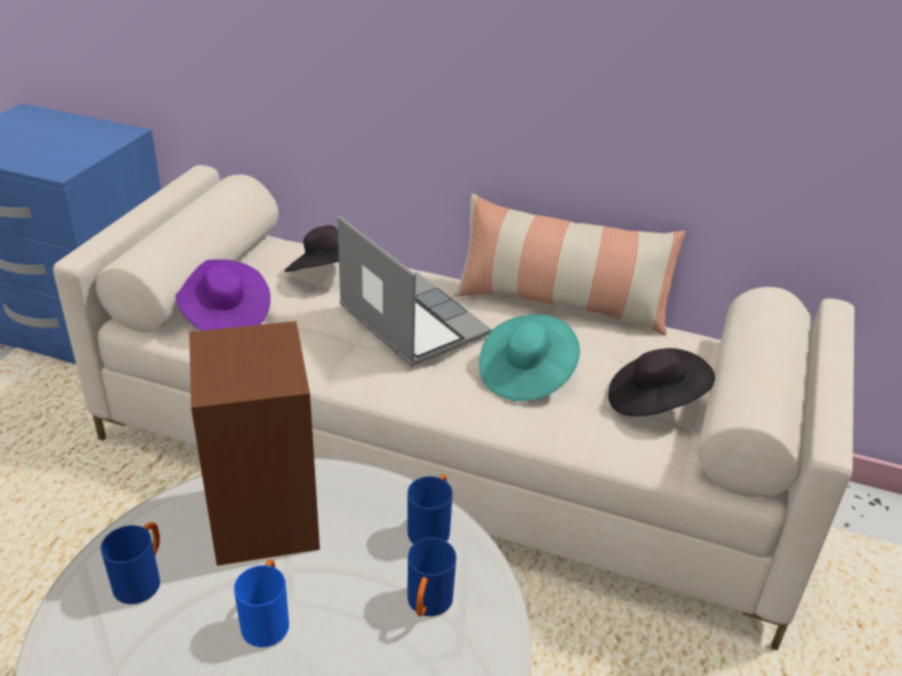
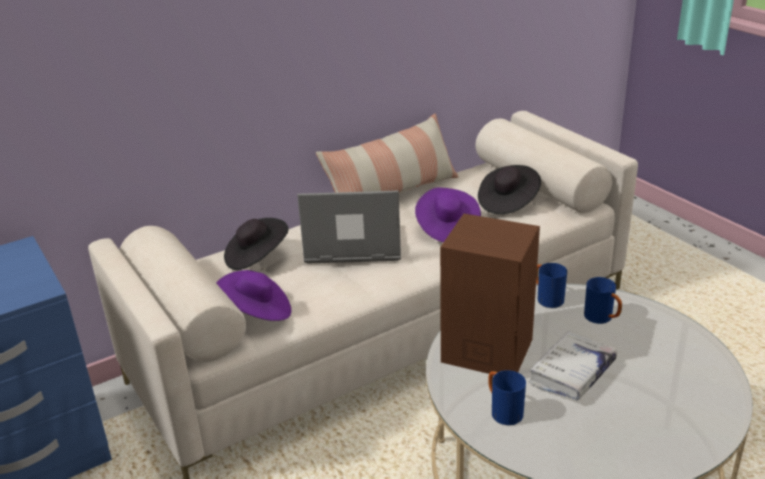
camera: 50 degrees left, 5 degrees down
(267, 619) = (572, 373): blue mug -> white book
(526, 375) = (447, 228): turquoise hat -> purple hat

